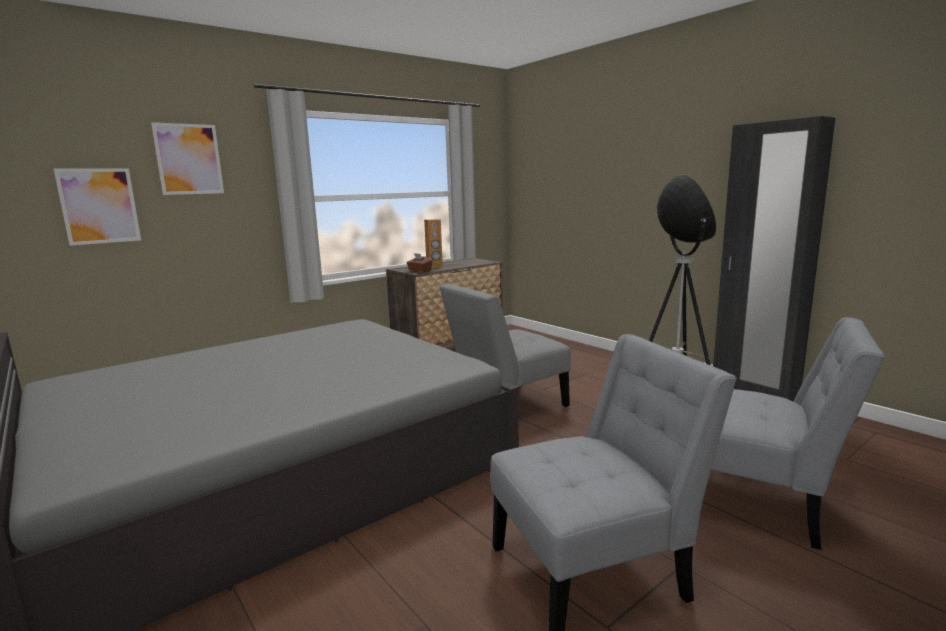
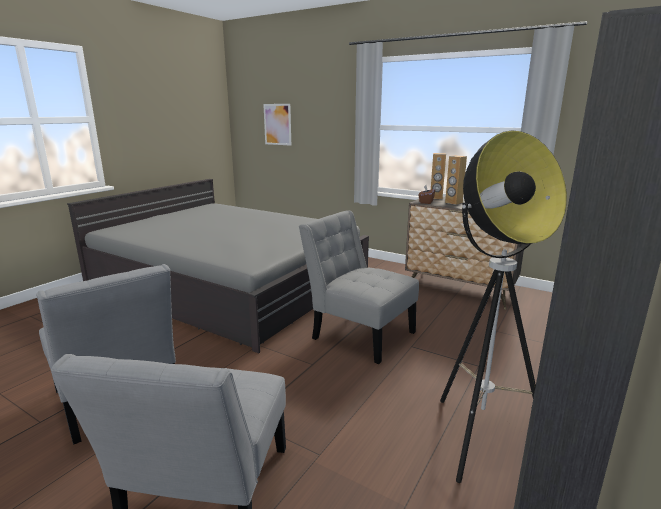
camera: 70 degrees right, 5 degrees up
(189, 159) = (316, 97): picture -> none
(406, 268) = (436, 198): none -> brown speaker

